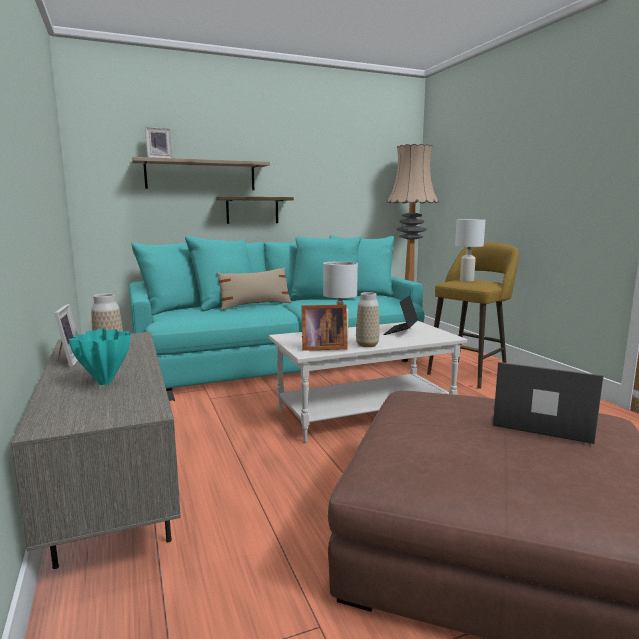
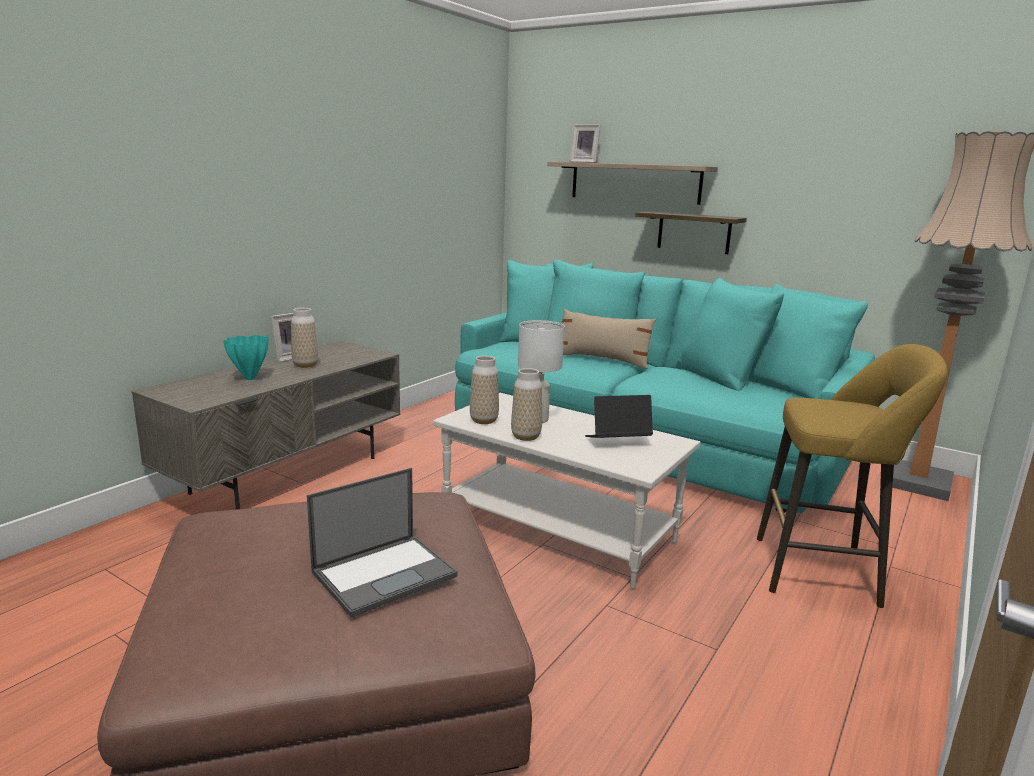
camera: 55 degrees right, 5 degrees up
(322, 347) = (484, 420): picture frame -> vase
(466, 280) = (836, 406): white table lamp -> none
(541, 421) = (385, 573): laptop -> laptop turned 60 degrees clockwise

